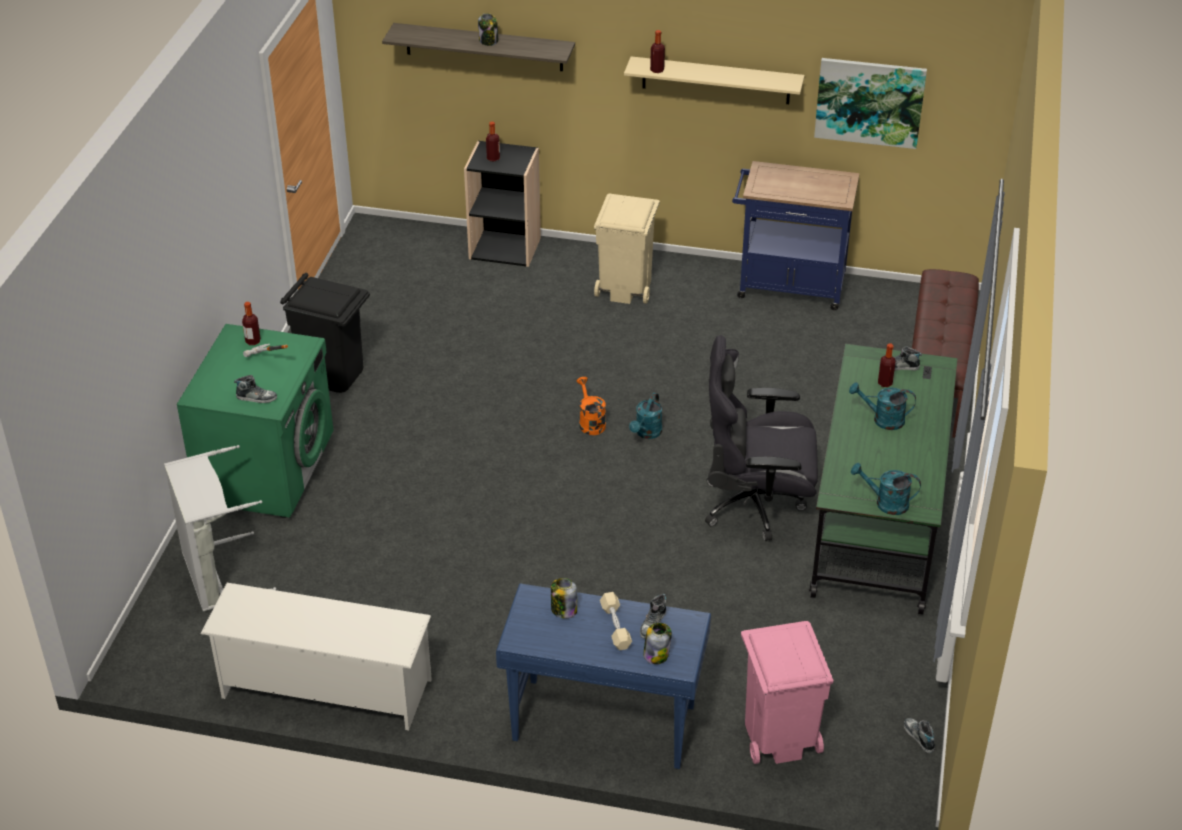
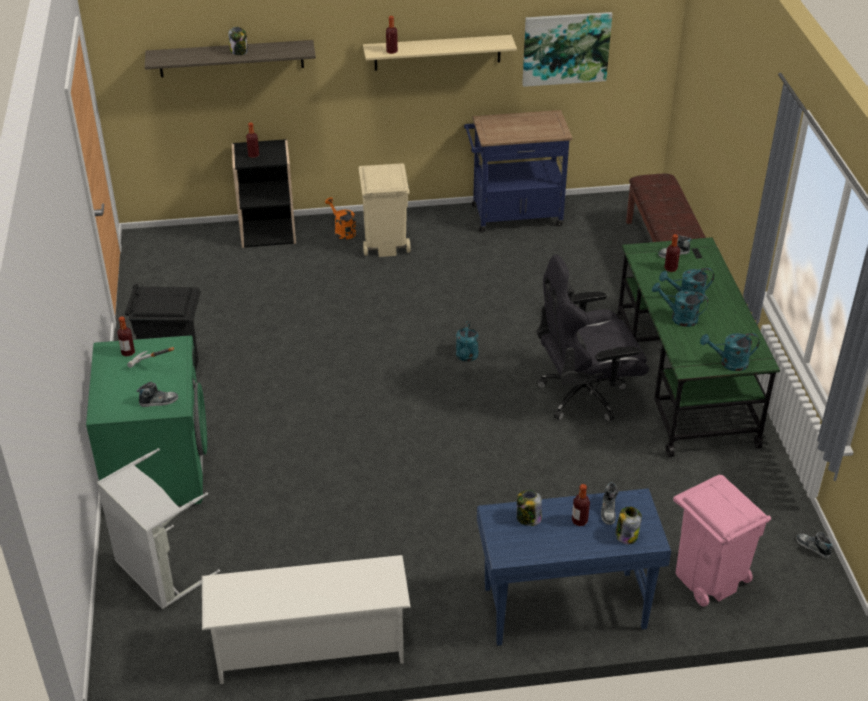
camera: 20 degrees left, 0 degrees up
(590, 422) = (416, 359): orange watering can -> orange watering can (342, 231)
(615, 626) = (579, 521): beige dumbbell -> bottle
(860, 440) = (679, 317): none -> turquoise watering can

